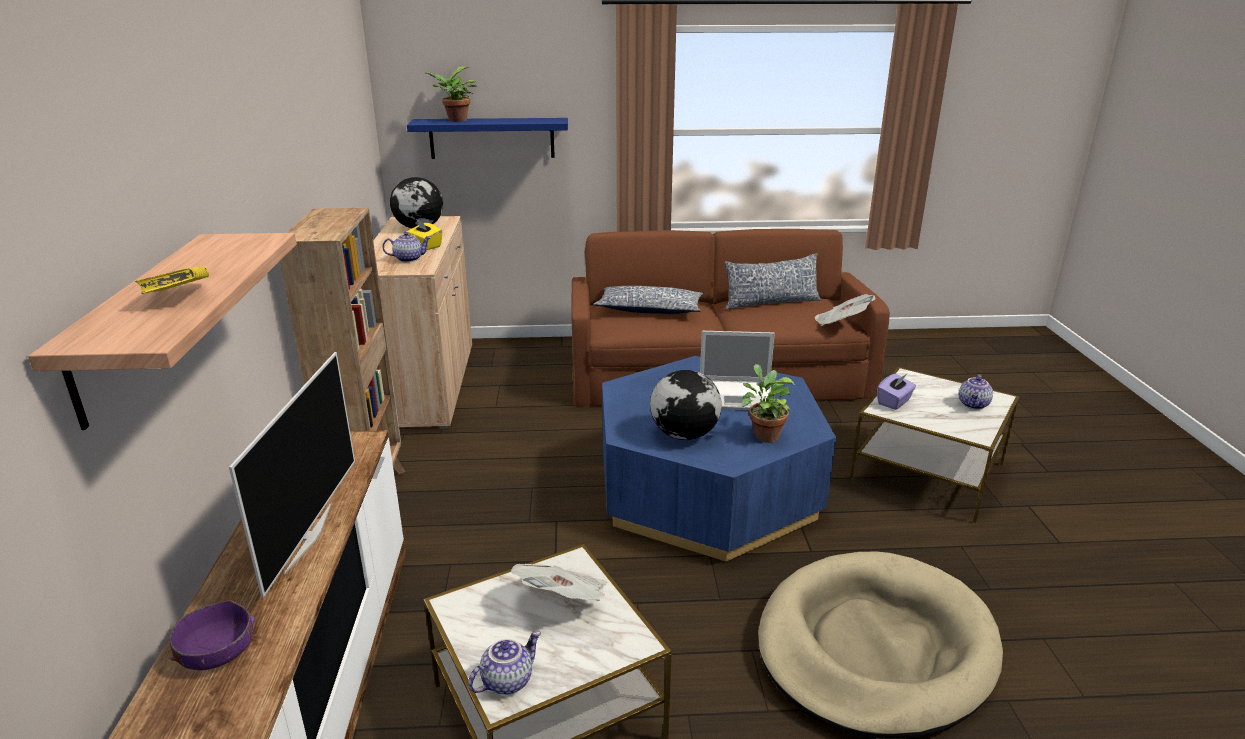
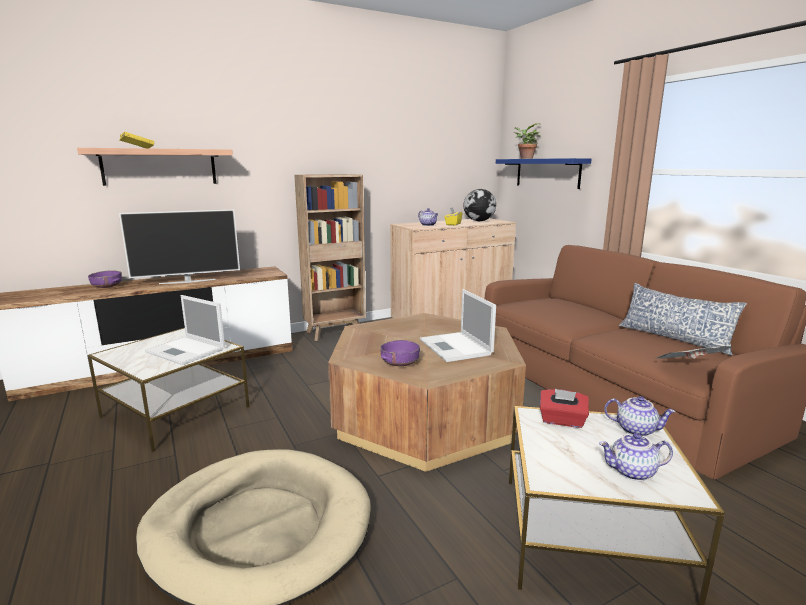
camera: 65 degrees right, 10 degrees down
(507, 680) = (121, 351): teapot -> teapot (636, 430)
(564, 601) = (186, 351): newspaper -> laptop
(649, 310) = (564, 307): pillow -> none
(684, 434) = (376, 341): globe -> none
(707, 490) = (425, 416): blue coffee table -> brown coffee table
(763, 435) = (400, 363): potted plant -> purple bowl
(894, 402) = (562, 421): purple tissue box -> red tissue box

